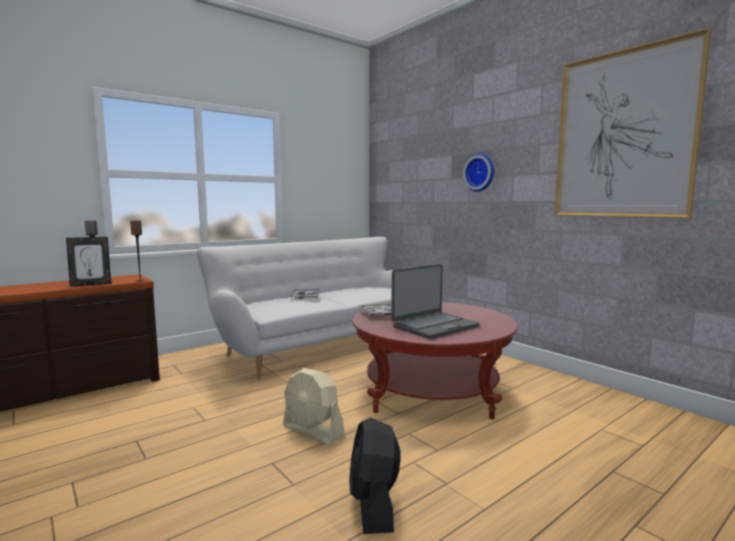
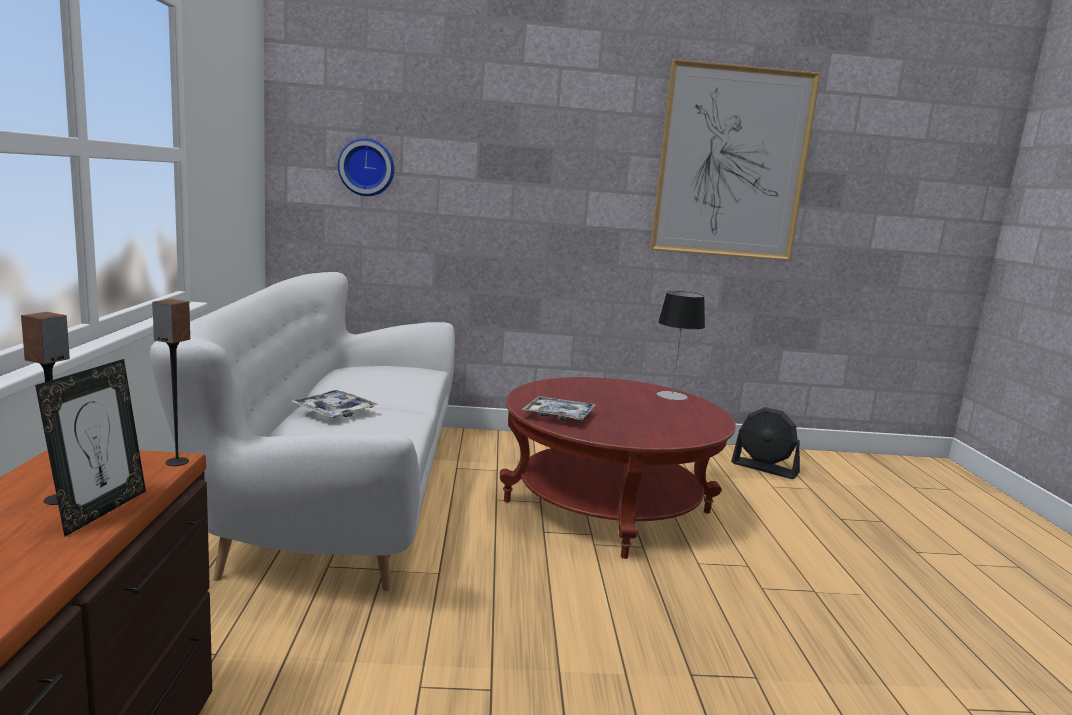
camera: 55 degrees left, 5 degrees up
(313, 431) = (632, 615): beige fan -> none
(374, 504) = (828, 643): black fan -> black fan (765, 468)
(434, 326) = (655, 418): laptop -> none
(480, 172) = (536, 179): wall clock -> wall clock (367, 167)
(494, 321) = (672, 396): none -> table lamp

